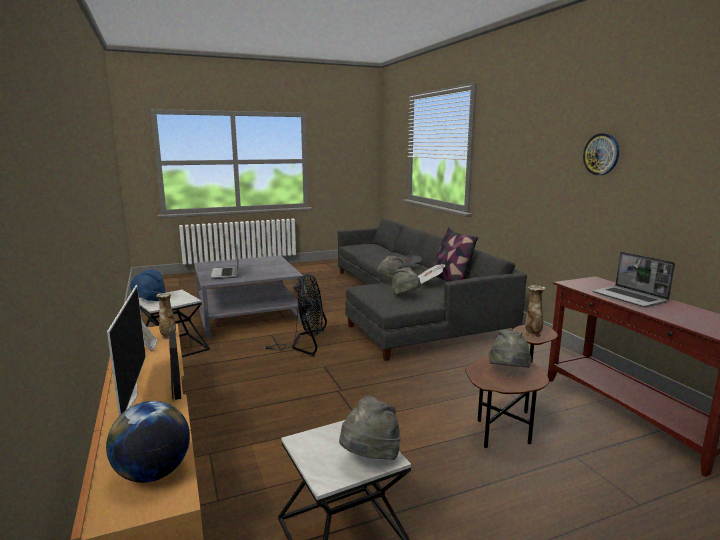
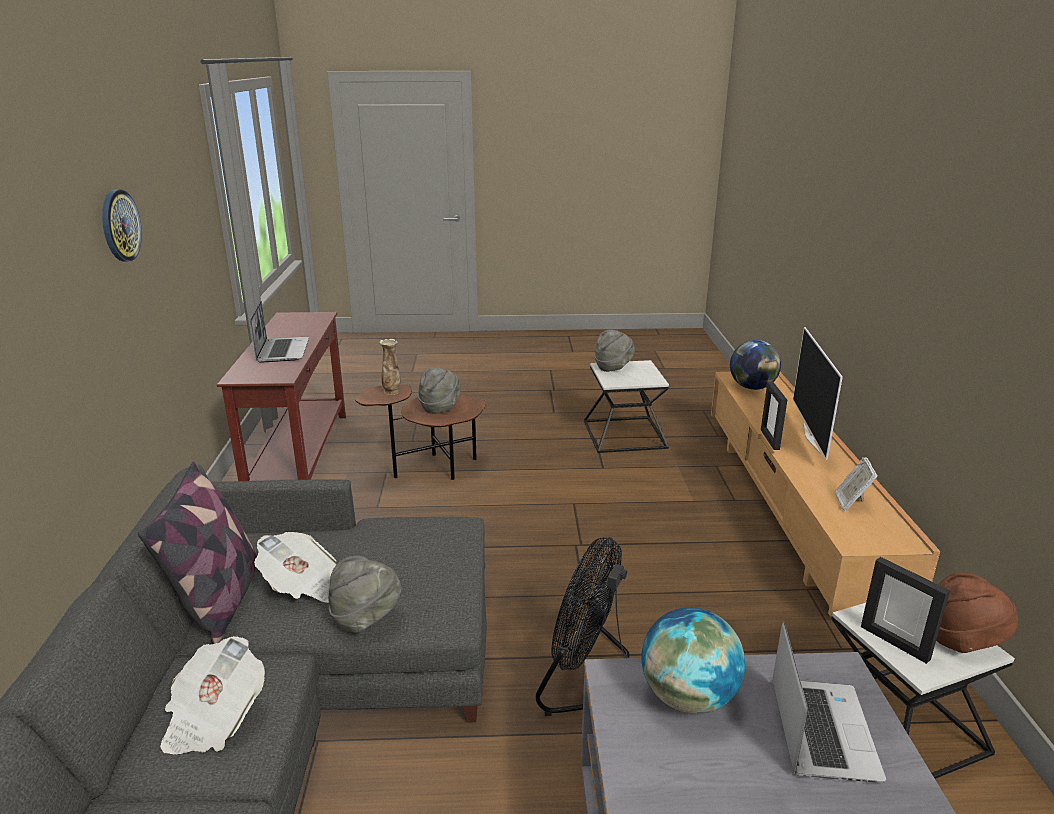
camera: 160 degrees left, 10 degrees up
(149, 299) = (963, 640): blue hat -> brown hat
(168, 336) = (834, 521): vase -> none
(180, 296) = (895, 642): none -> picture frame
(267, 273) = (688, 697): none -> globe
(405, 296) = (401, 545): grey hat -> none

